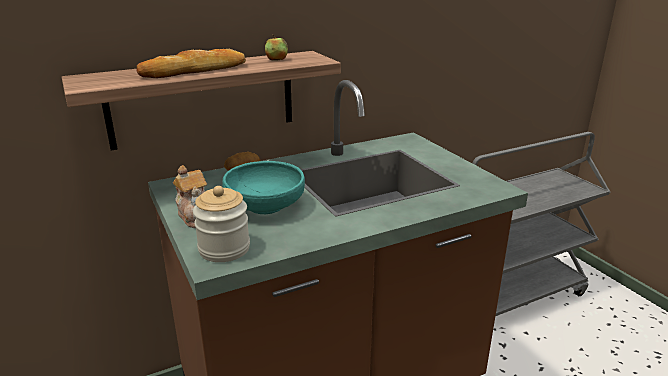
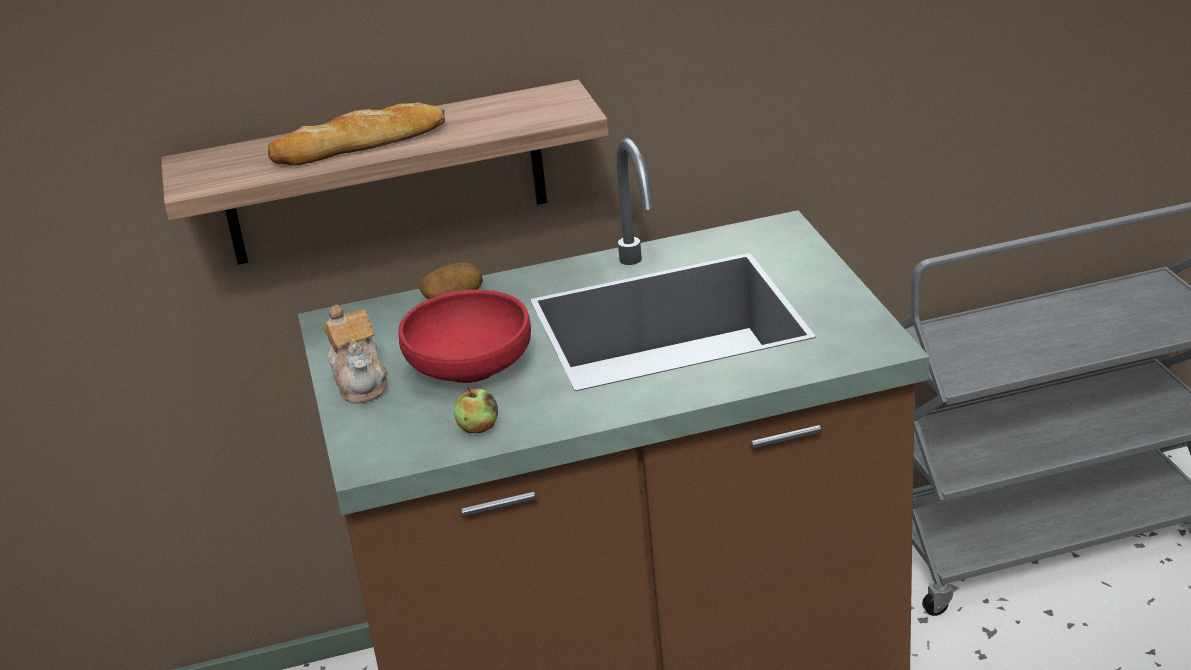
camera: 15 degrees right, 5 degrees up
(224, 249) = (389, 441): jar -> none
(265, 206) = (470, 368): turquoise bowl -> red bowl
(276, 59) = (502, 110): apple -> apple (478, 427)

